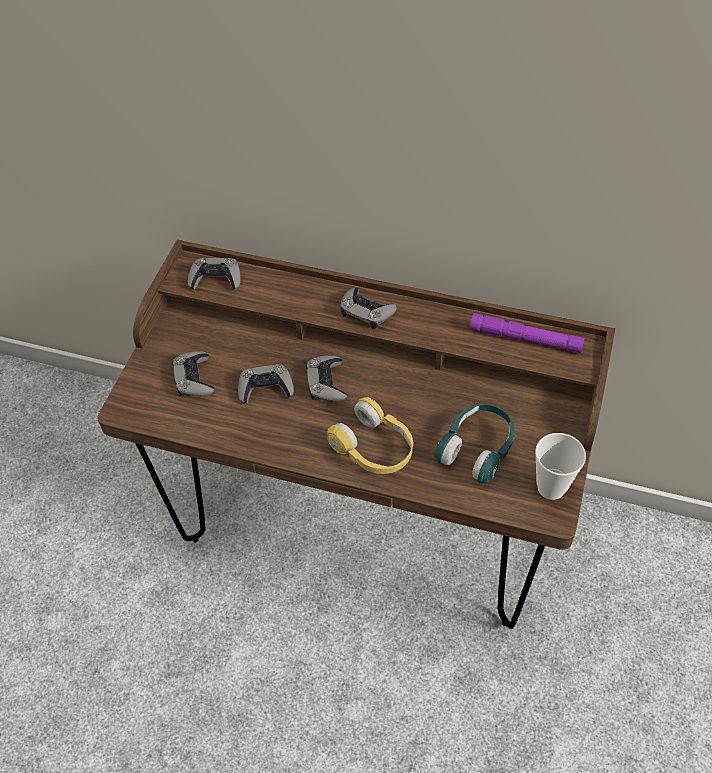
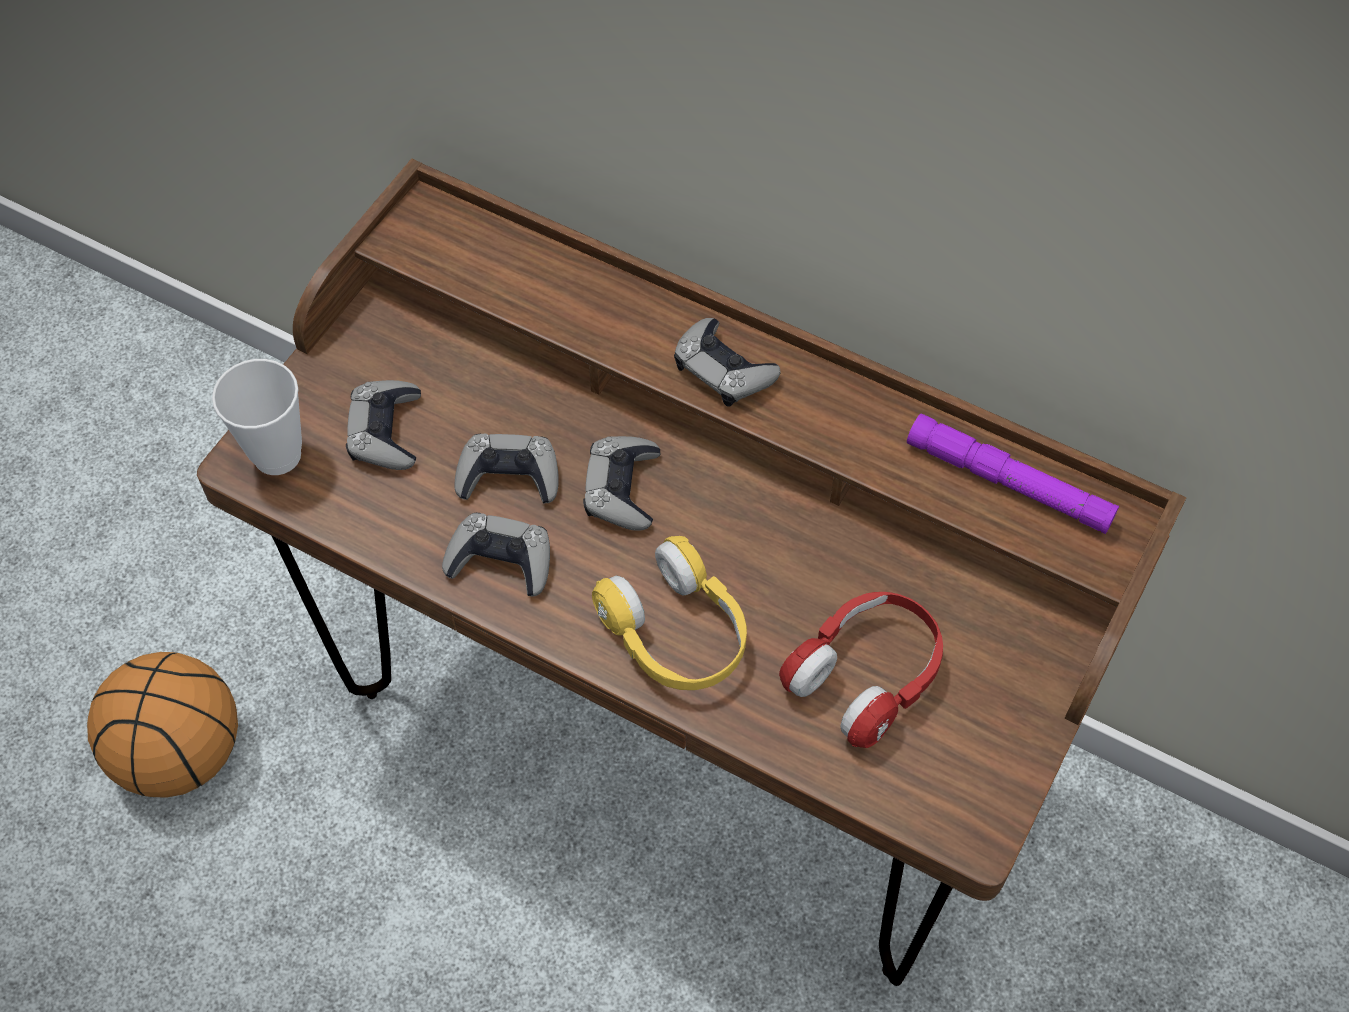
camera: 10 degrees right, 5 degrees up
(98, 591) = (183, 752): none -> basketball
(216, 279) = (463, 249): grey game controller -> grey game controller (501, 560)
(477, 449) = (866, 675): turquoise headphones -> red headphones
(551, 487) = (985, 780): cup -> cup (277, 455)

